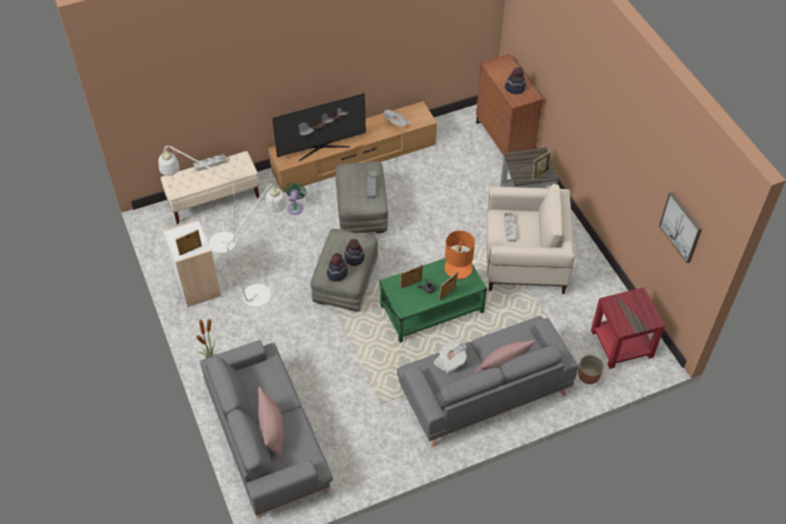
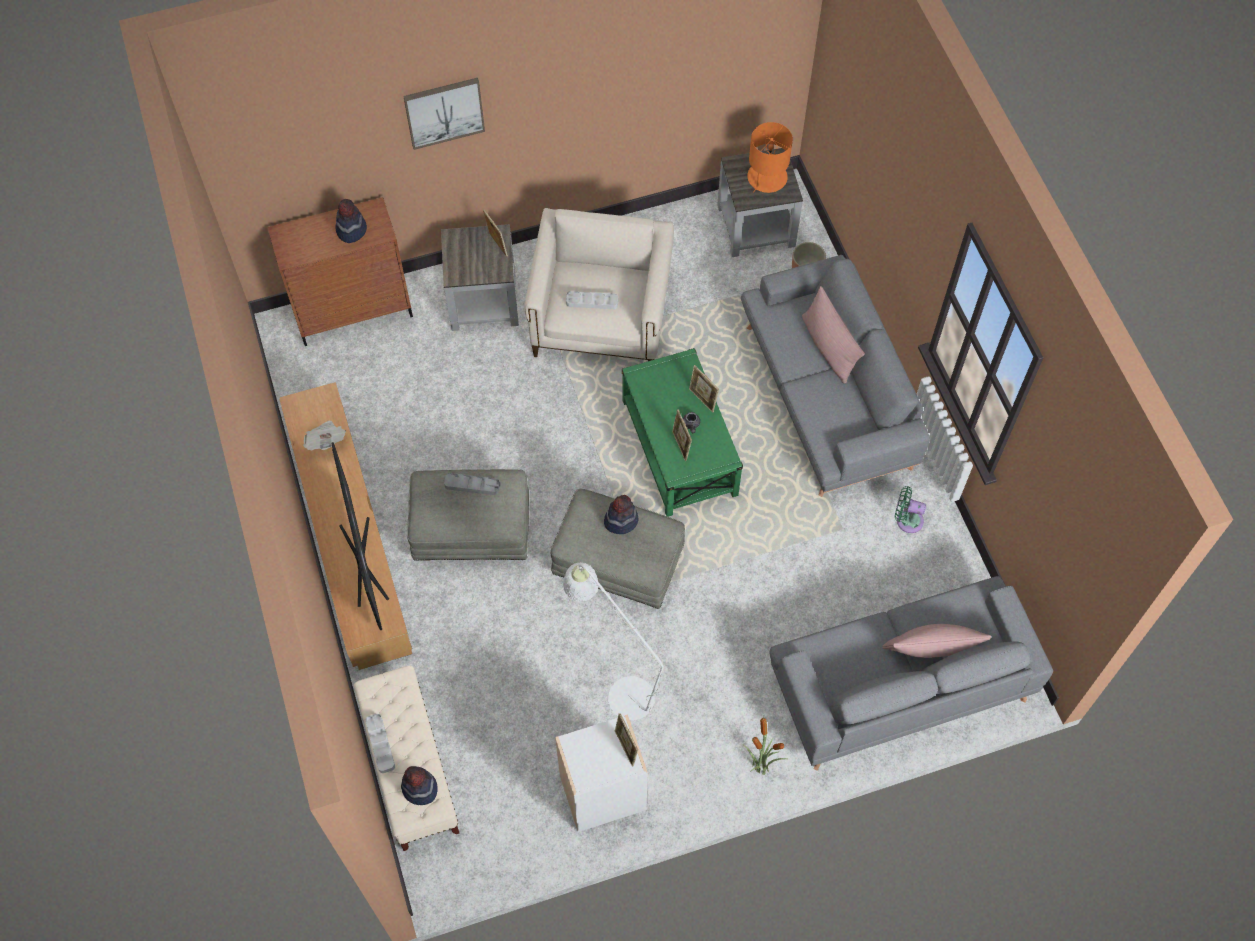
camera: 85 degrees left, 10 degrees up
(215, 241) = (507, 765): white floor lamp -> none
(295, 207) = (448, 633): green fan -> green fan (906, 520)
(337, 273) = (649, 547): hat -> hat (419, 788)
(449, 361) = (818, 410): newspaper -> none
(458, 268) = (654, 380): orange table lamp -> orange table lamp (766, 178)
(623, 344) = (756, 225): red side table -> grey side table
(681, 226) = (734, 46): picture -> picture (444, 112)

